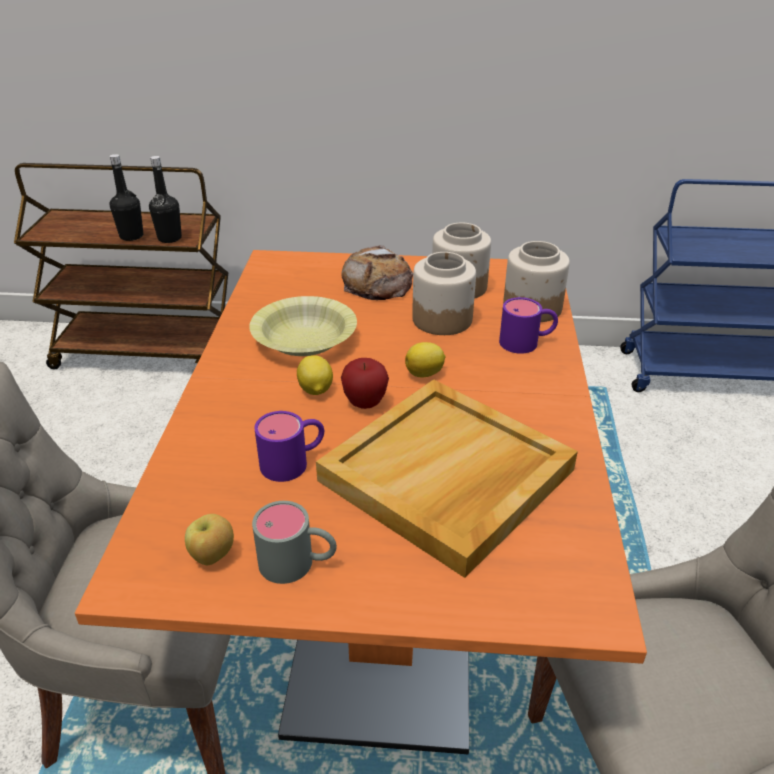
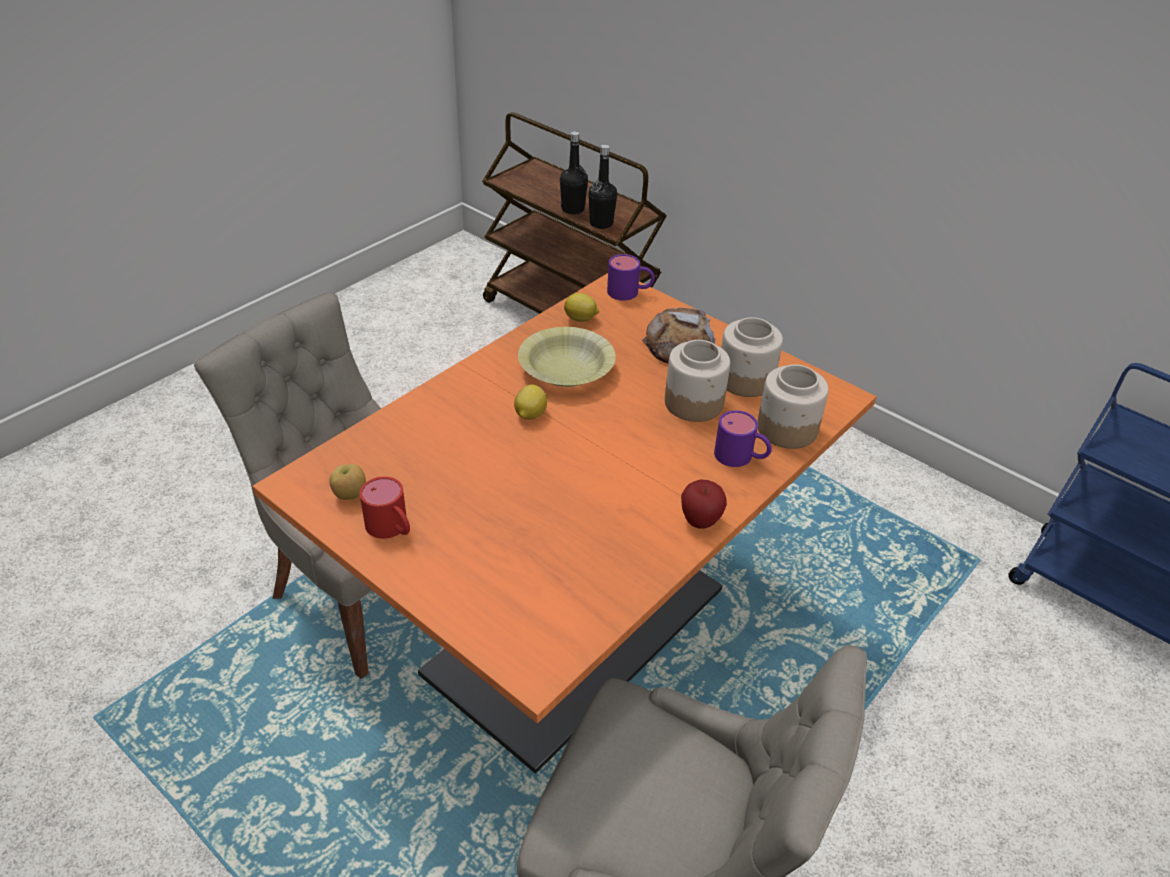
camera: 35 degrees right, 5 degrees up
(294, 461) = (459, 460): purple mug -> purple mug (630, 292)
(298, 563) = (392, 528): grey mug -> red mug
(365, 403) = (553, 443): apple -> apple (700, 521)
(425, 373) = (624, 442): lemon -> lemon (581, 319)
(446, 477) = (546, 528): beige tray -> none

